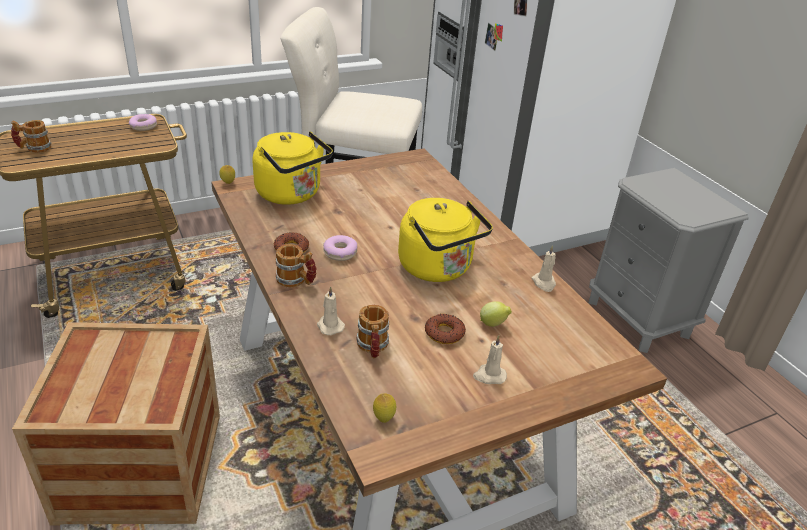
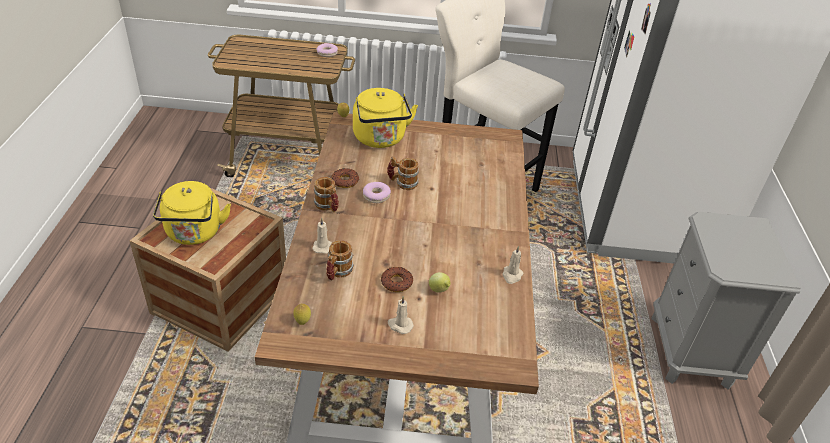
camera: 30 degrees right, 5 degrees up
(34, 148) = (244, 53): mug -> mug (402, 183)
(438, 269) = (437, 233): yellow kettle -> yellow kettle (194, 234)

